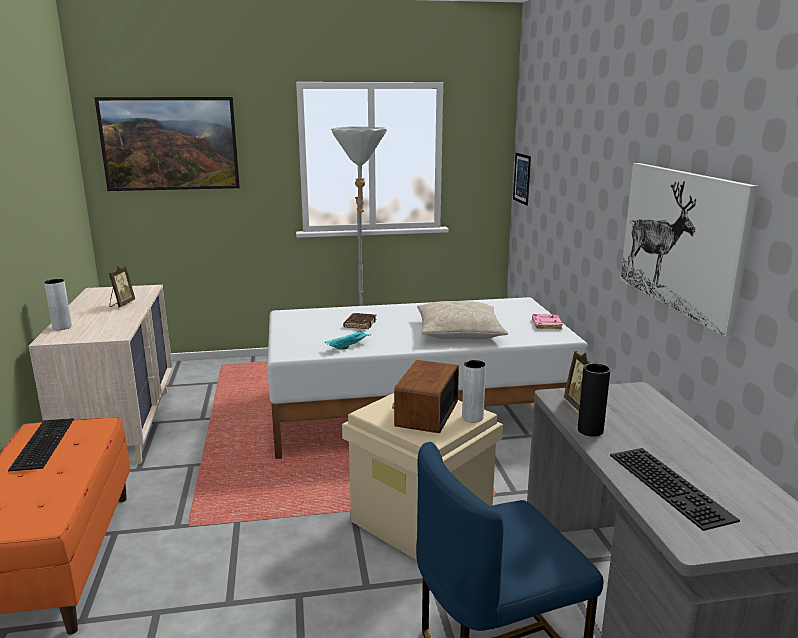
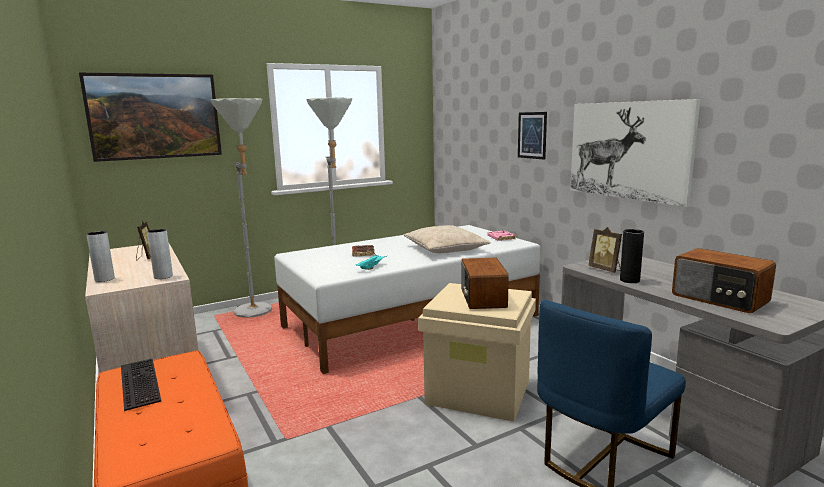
camera: 20 degrees left, 5 degrees down
(264, 369) = (257, 313): none -> grey floor lamp
(472, 417) = (518, 295): grey vase -> grey vase (163, 276)
(522, 178) = (446, 138): picture -> picture (532, 135)
(672, 486) = (719, 299): keyboard -> radio

